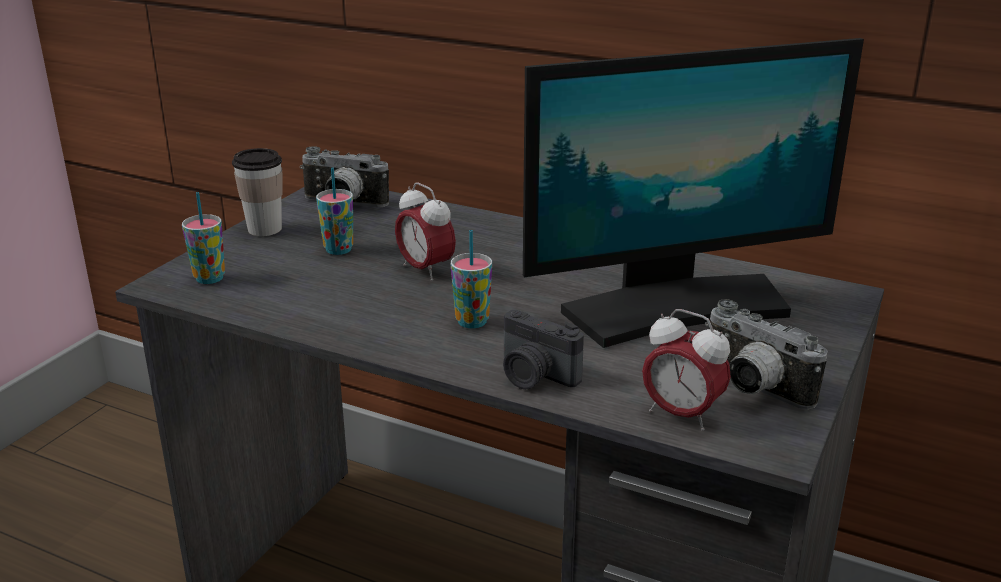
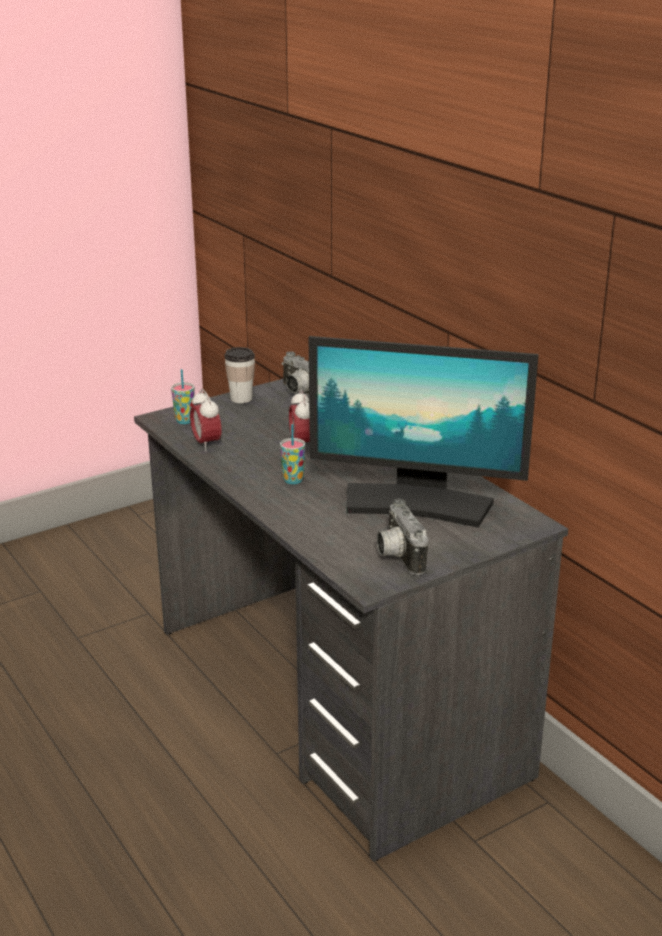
camera: 30 degrees right, 0 degrees up
(338, 250) = (268, 421): cup -> none
(534, 376) = (291, 516): camera -> none
(681, 415) = (342, 557): alarm clock -> alarm clock (206, 444)

